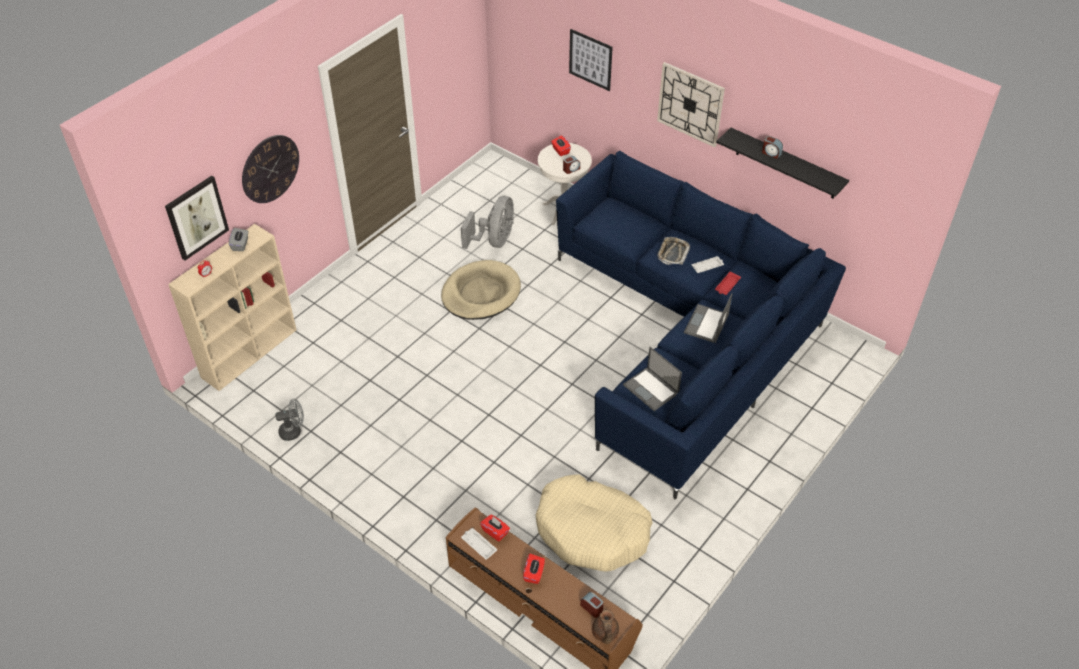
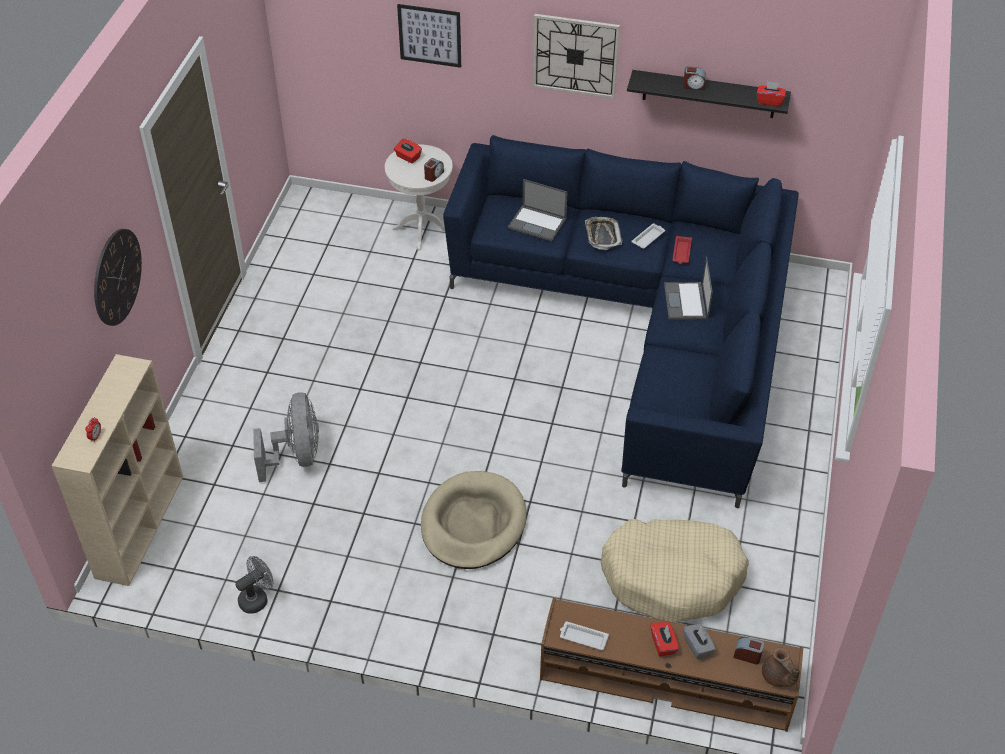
camera: 25 degrees left, 0 degrees up
(196, 217) = (61, 366): picture -> none
(240, 245) = (115, 385): grey tissue box -> grey tissue box (698, 646)
(481, 293) = (384, 356): beige dog bed -> beige dog bed (473, 523)
(494, 240) = (362, 290): grey fan -> grey fan (296, 456)
(495, 532) = (592, 615): red tissue box -> red tissue box (769, 101)
(651, 389) = (673, 393): laptop -> laptop (538, 223)

